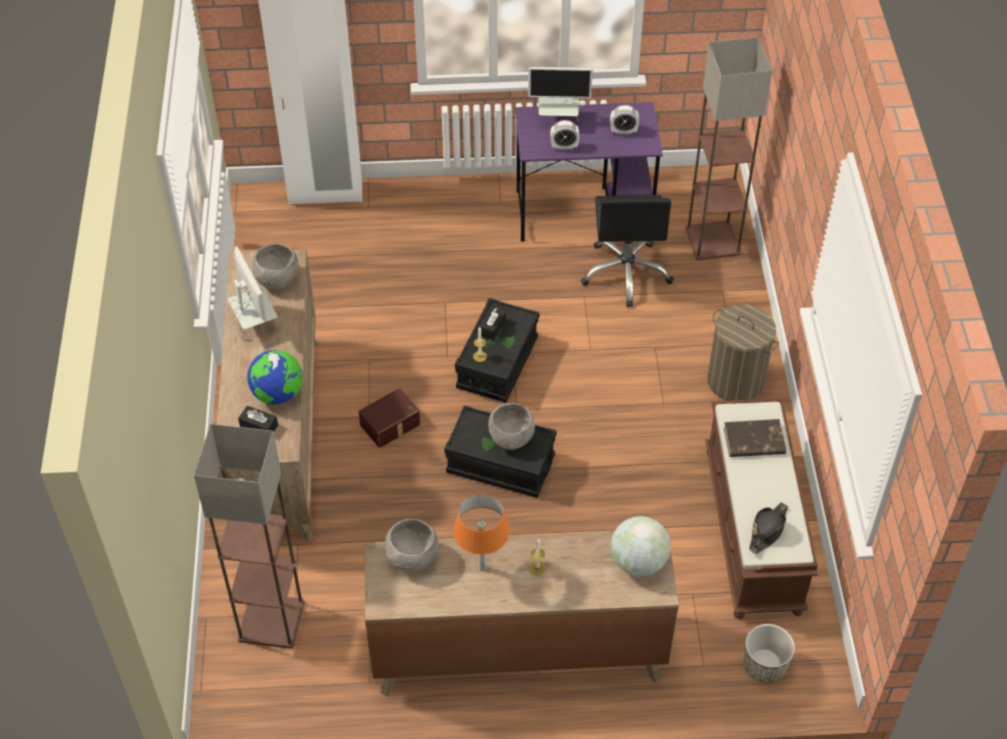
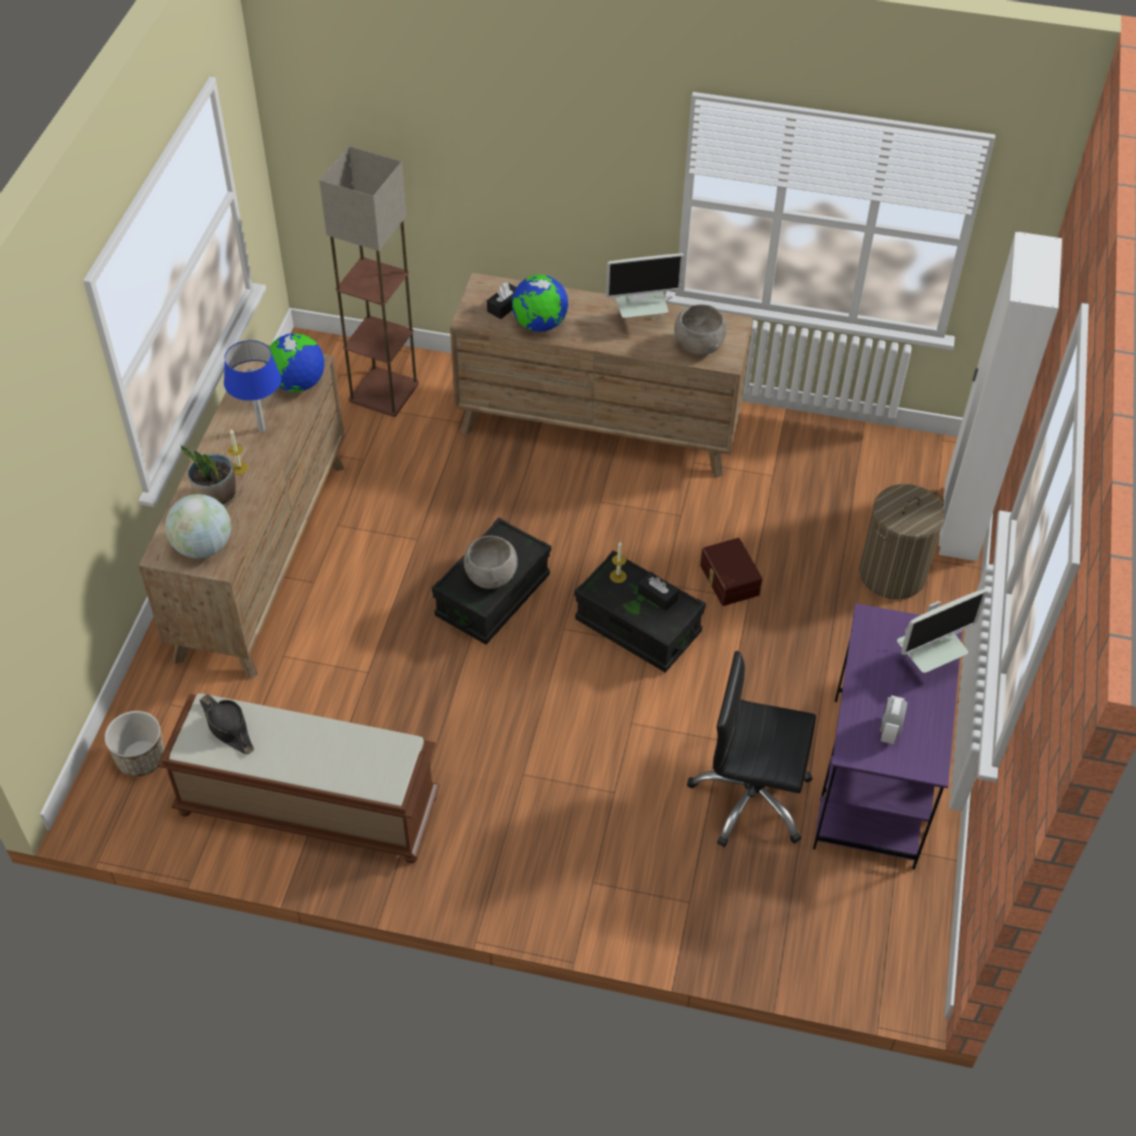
camera: 105 degrees right, 0 degrees up
(391, 425) = (581, 516): brown storage box -> brown storage box (728, 580)
(413, 558) = (298, 384): grey bowl -> globe
(482, 567) = (262, 429): orange table lamp -> blue table lamp
(558, 120) = (926, 663): monitor -> monitor turned 135 degrees counterclockwise
(564, 146) = (871, 655): alarm clock -> none
(578, 573) = (217, 497): none -> potted plant
(711, 240) = (787, 921): floor lamp -> none
(735, 381) = (529, 864): laundry basket -> laundry basket (892, 574)
(753, 441) = (352, 756): brown book -> none

